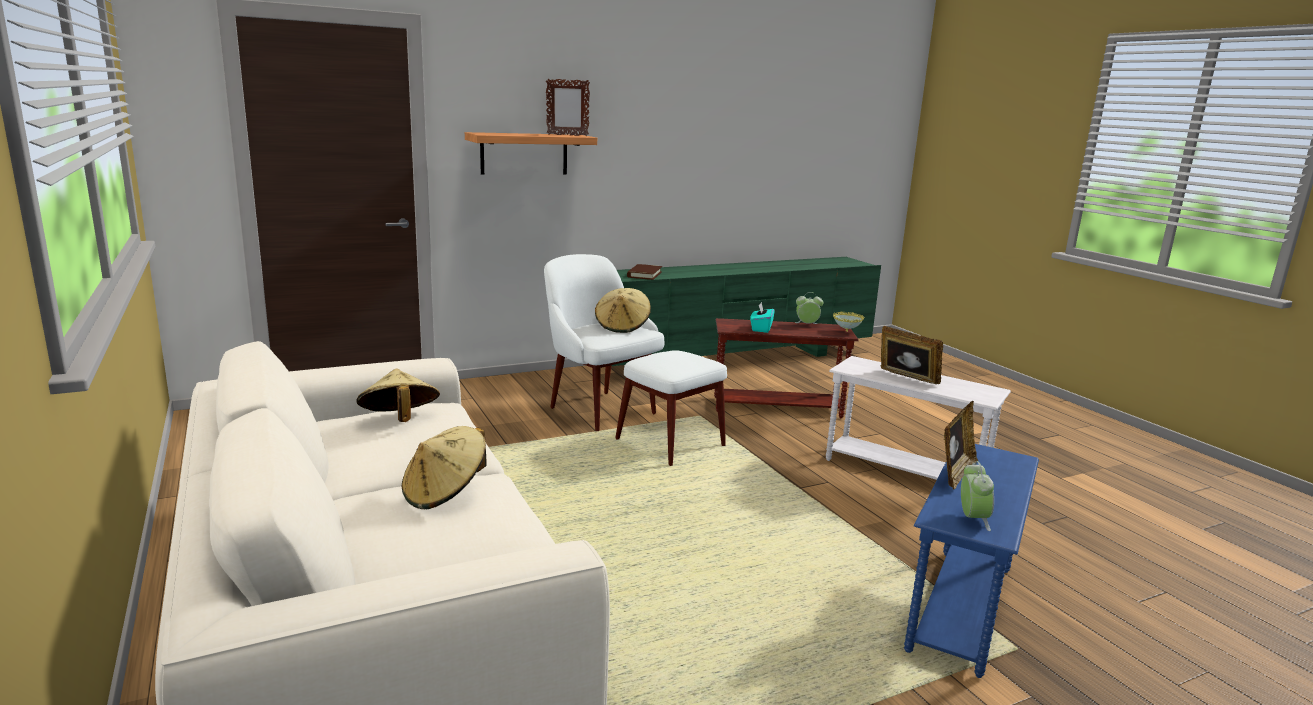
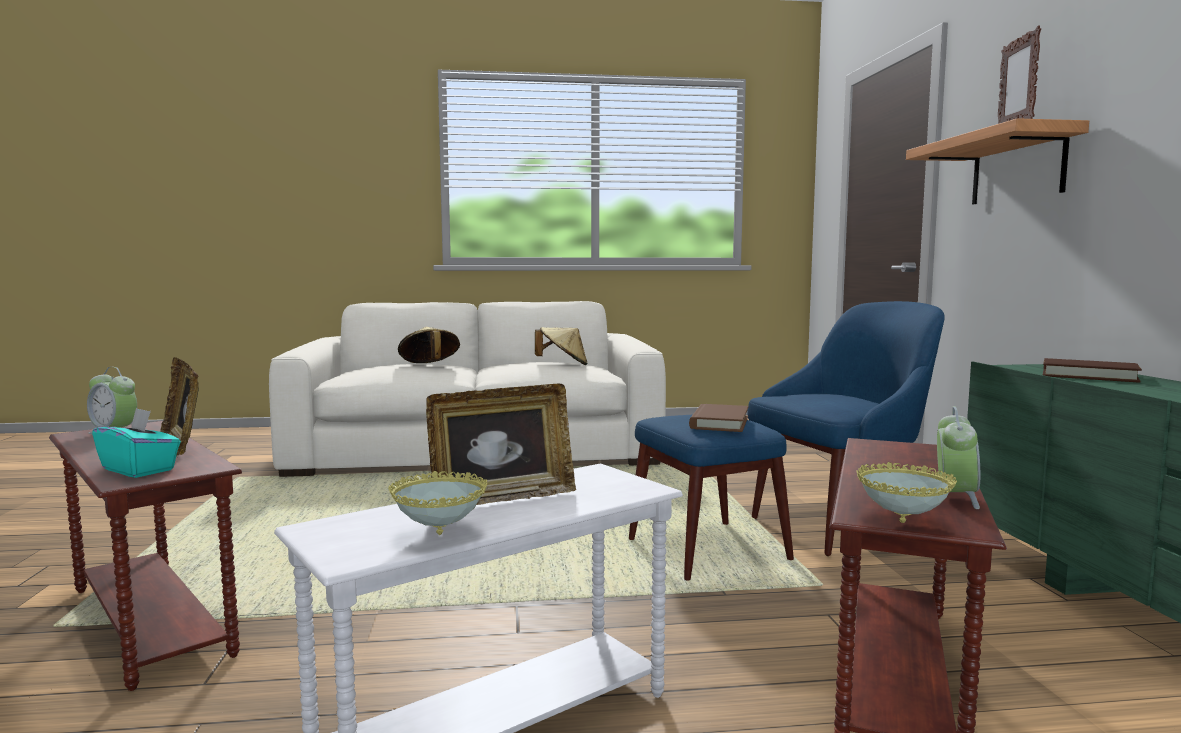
camera: 110 degrees right, 10 degrees down
(622, 326) = (841, 402): beige hat -> none
(624, 421) = (792, 535): white armchair -> blue armchair
(681, 357) = (719, 423): none -> brown book
(761, 328) = (884, 460): turquoise tissue box -> turquoise tissue box (139, 469)
(957, 381) = (439, 534): none -> bowl
(959, 608) = (152, 621): blue side table -> brown side table

